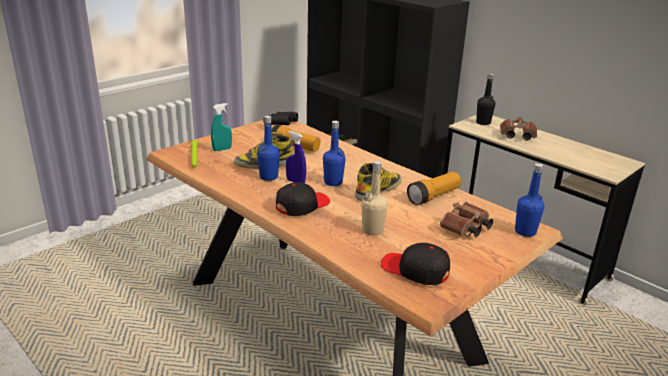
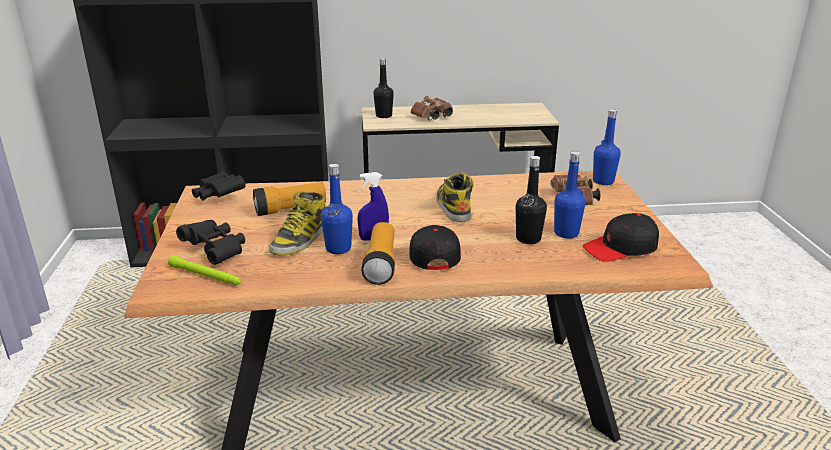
camera: 50 degrees left, 0 degrees up
(222, 149) = (216, 251): turquoise spray bottle -> black binoculars
(333, 182) = (405, 220): blue bottle -> blue bottle (566, 233)
(372, 230) = (528, 239): beige bottle -> black bottle
(433, 196) = (499, 189): flashlight -> flashlight (381, 264)

